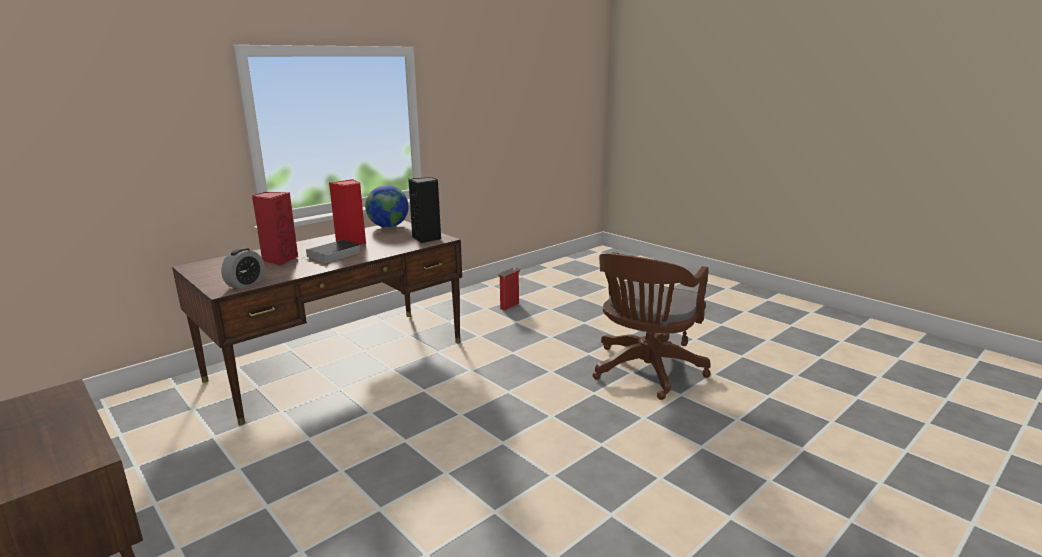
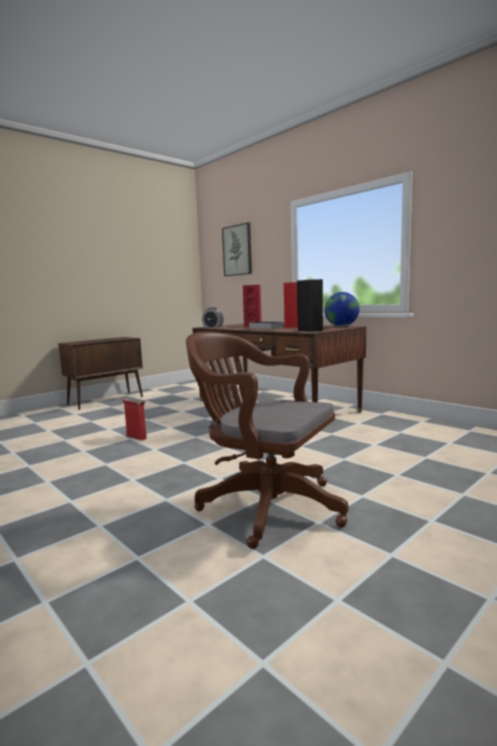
camera: 90 degrees right, 10 degrees down
(83, 122) = (237, 250): none -> picture
(510, 306) = (416, 440): cardboard box -> cardboard box (137, 437)

